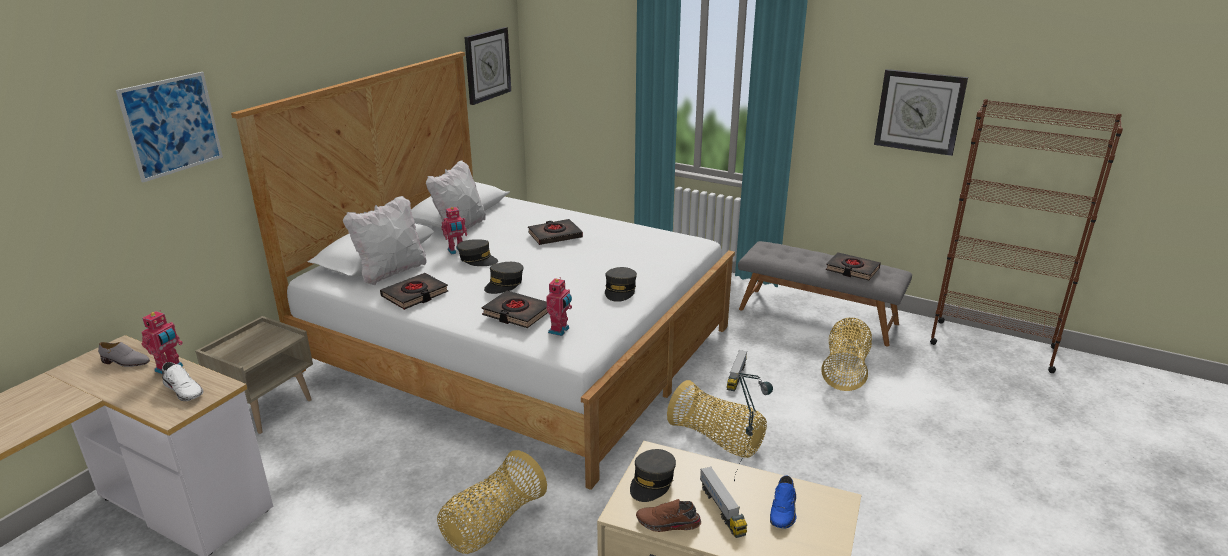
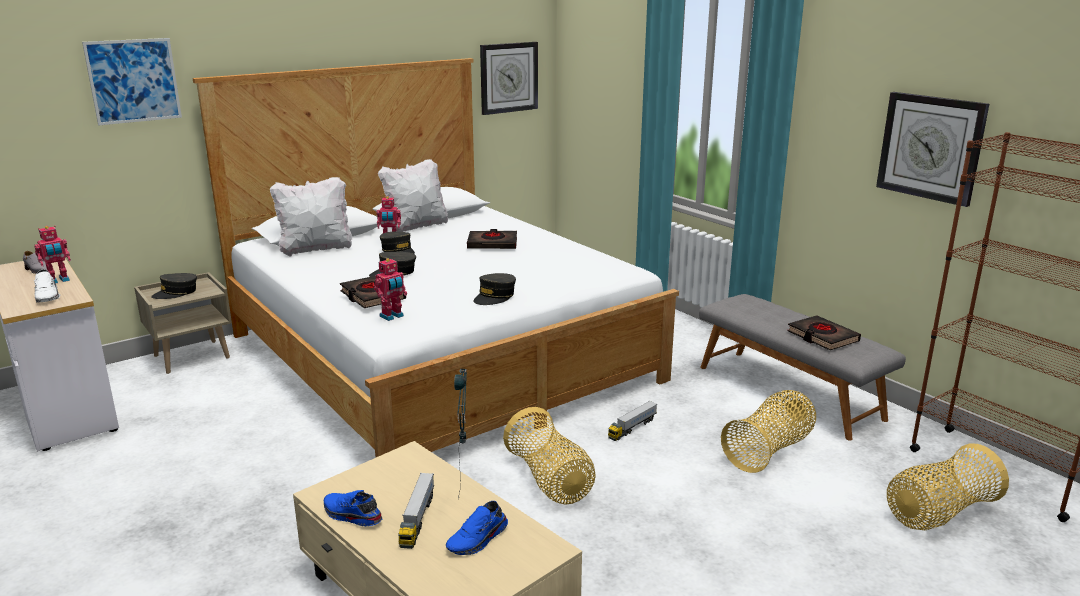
camera: 25 degrees right, 5 degrees down
(415, 295) = (311, 268): black book -> none
(492, 524) = (267, 492): basket -> basket (938, 513)
(652, 482) = (379, 477): grey cap -> grey cap (176, 293)
(668, 524) = (351, 516): brown shoe -> blue shoe

